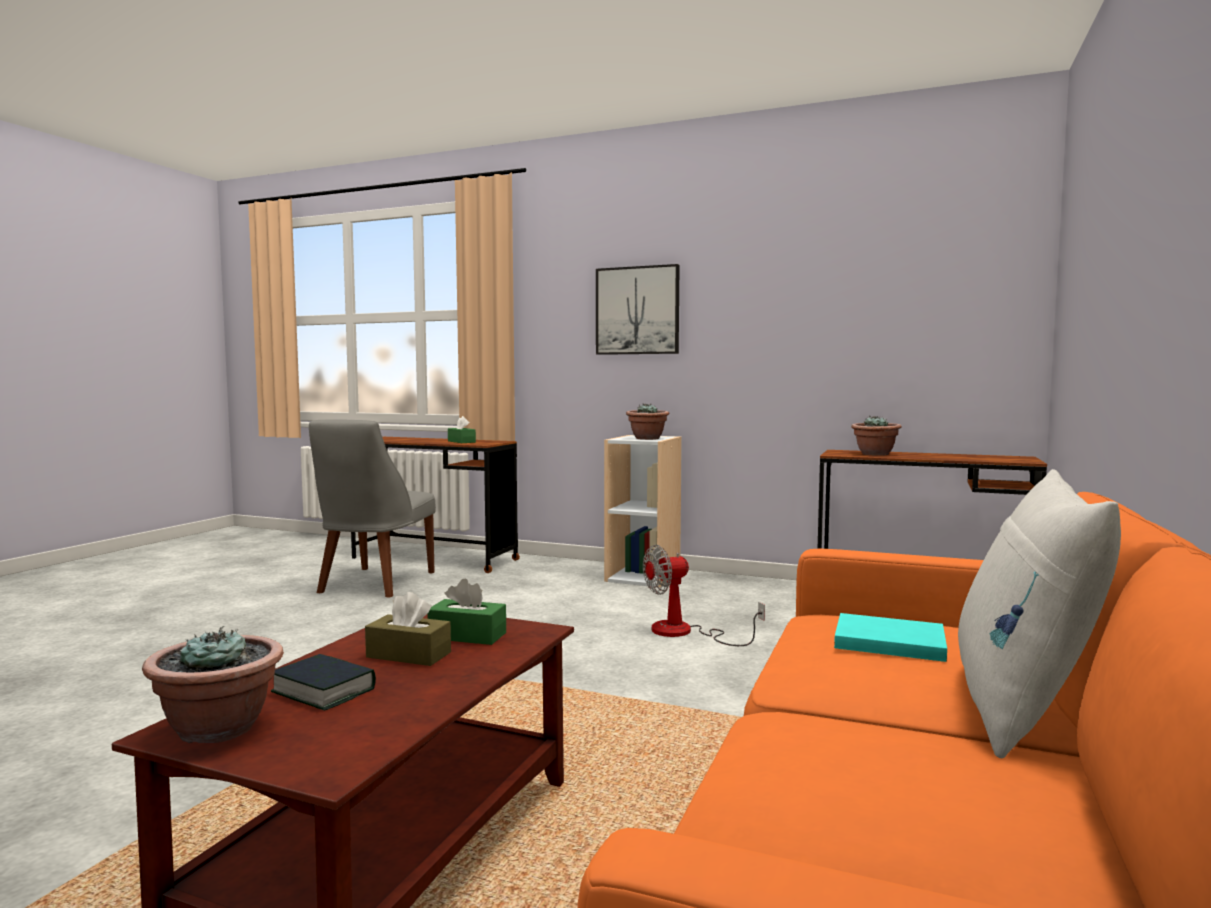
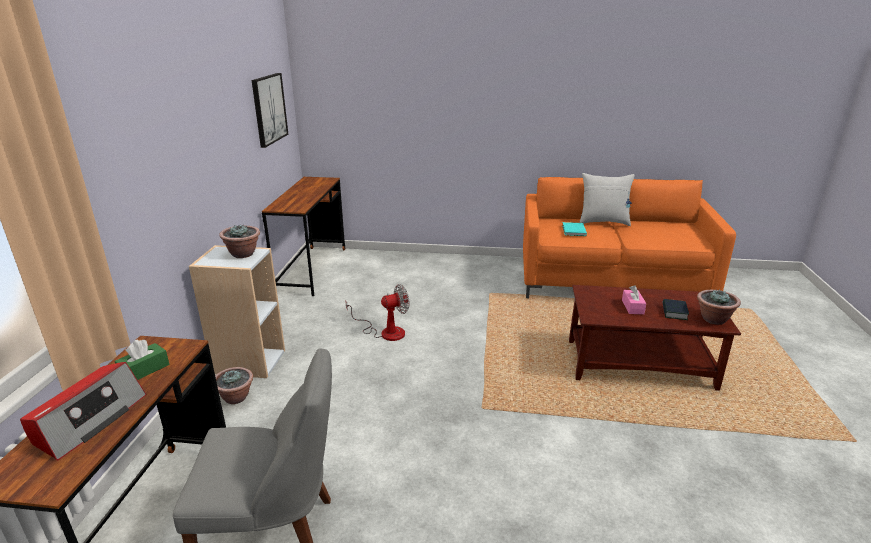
camera: 105 degrees left, 20 degrees up
(408, 655) = (632, 307): brown tissue box -> pink tissue box
(417, 440) = (89, 420): none -> radio
(467, 635) = (603, 301): green tissue box -> none
(637, 310) = (158, 143): picture -> picture (269, 109)
(685, 632) = (385, 332): fan -> fan turned 75 degrees counterclockwise
(875, 454) = (297, 201): potted plant -> potted plant (236, 397)

